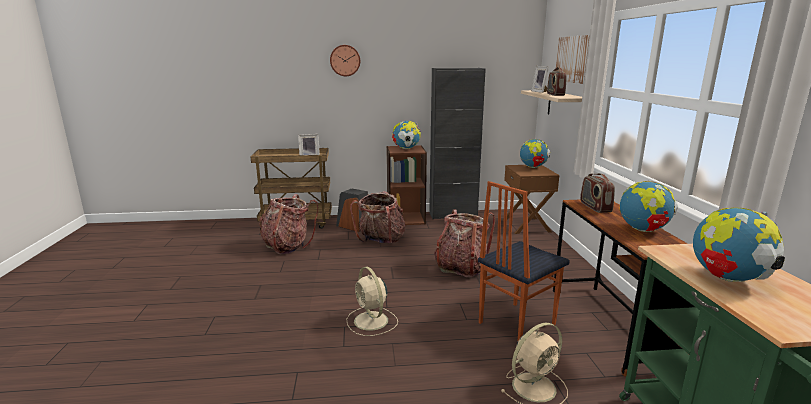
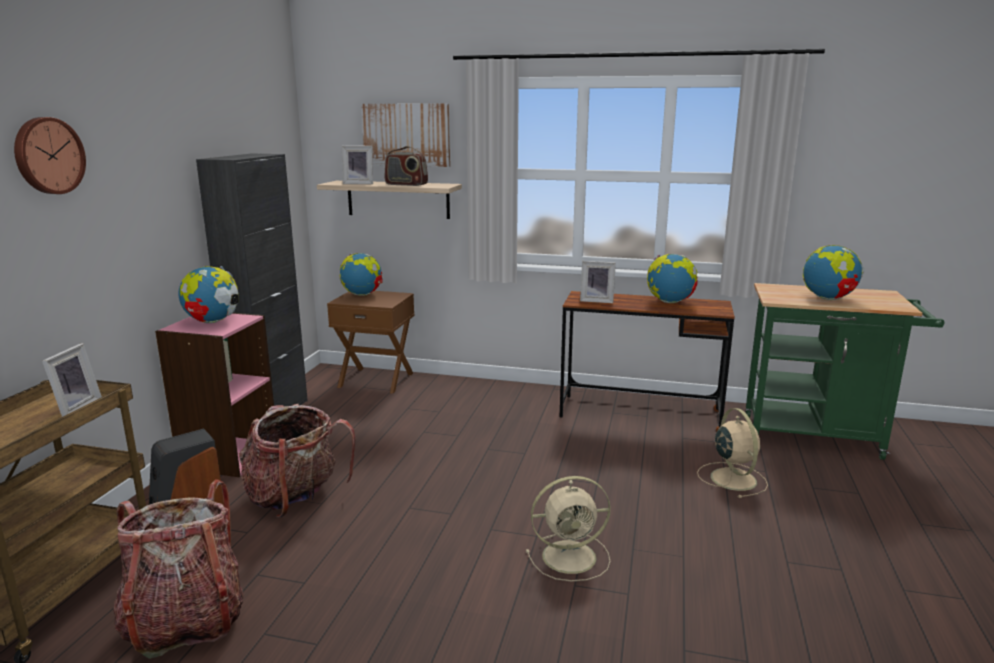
camera: 70 degrees left, 0 degrees up
(405, 218) = (228, 455): brown bookcase -> pink bookcase
(461, 267) = (459, 453): backpack -> none
(515, 323) = (617, 456): chair -> none
(595, 207) = (597, 300): radio -> picture frame

